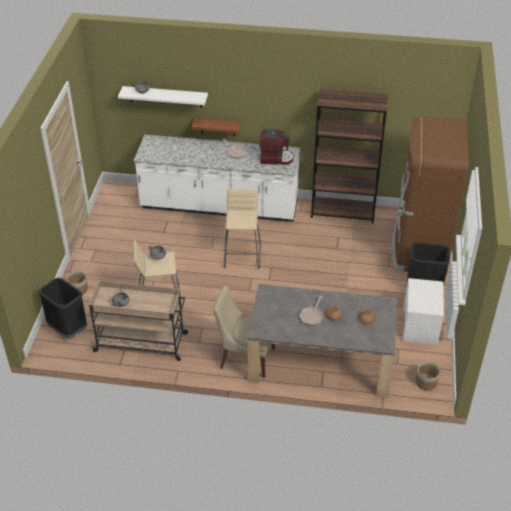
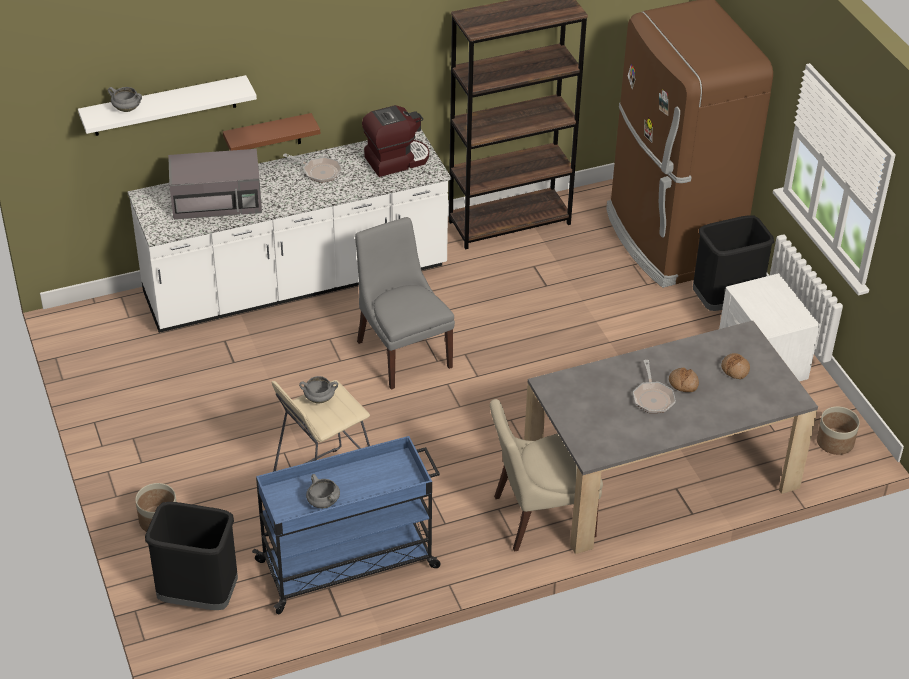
camera: 30 degrees left, 0 degrees up
(142, 342) = (349, 564): beige cart -> blue cart
(179, 150) = (218, 200): none -> grey microwave
(242, 255) = (402, 352): beige stool -> grey chair

